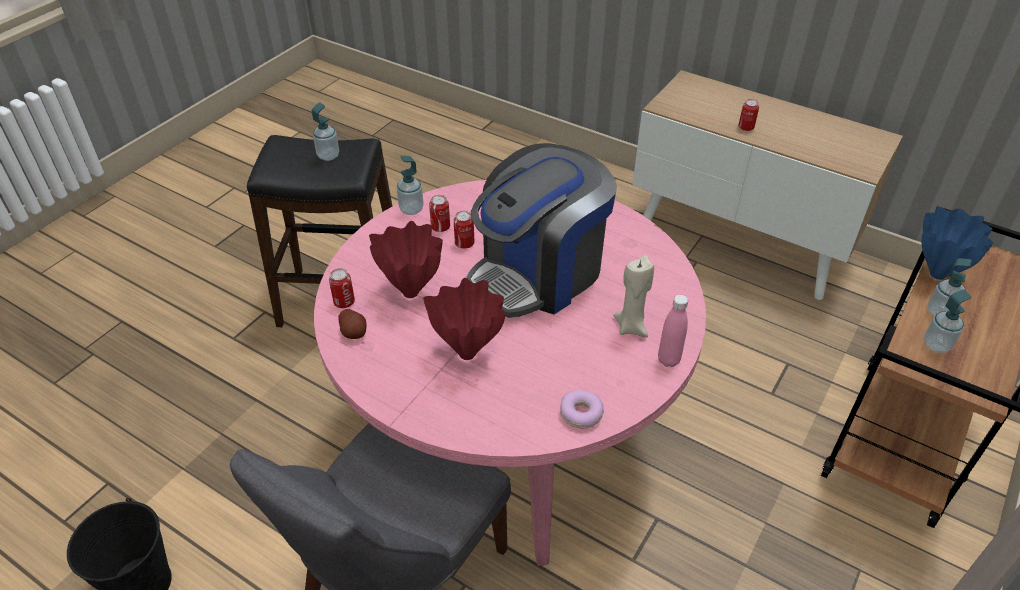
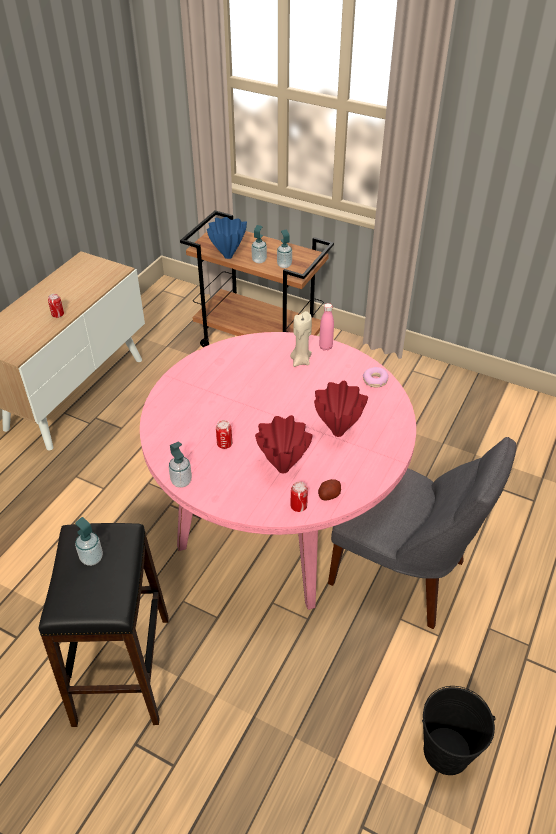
camera: 95 degrees left, 0 degrees up
(440, 227) = (205, 460): can -> none
(539, 273) = (255, 403): coffee machine -> none

